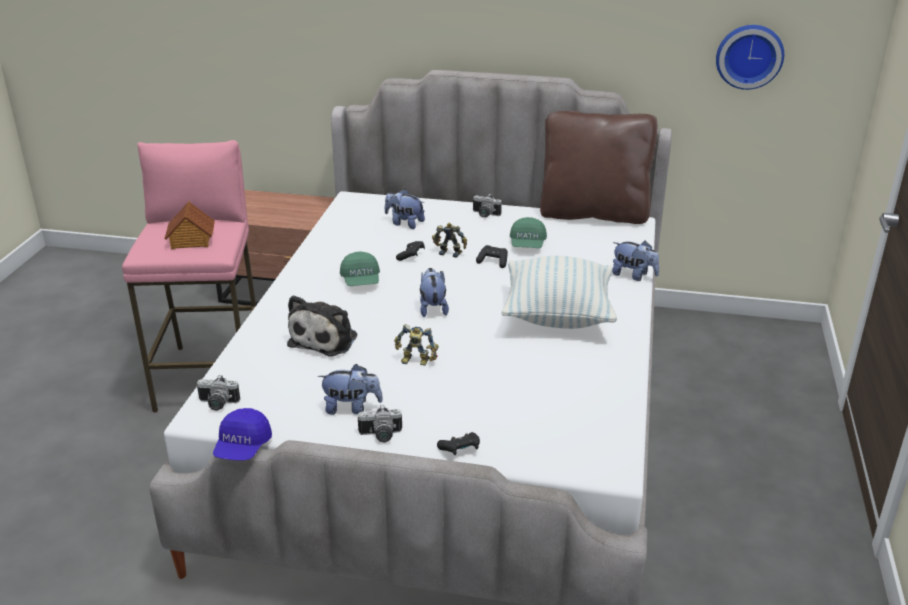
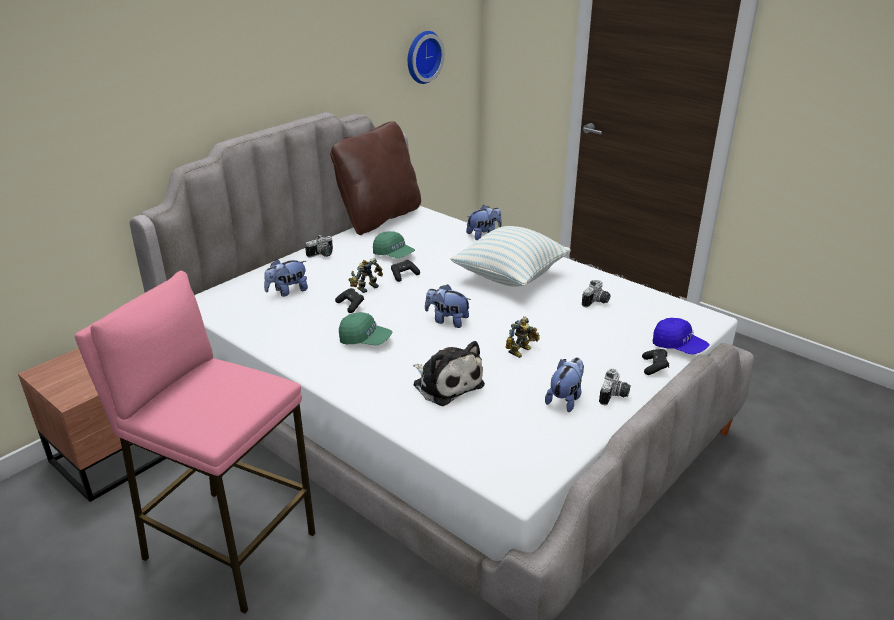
camera: 60 degrees left, 0 degrees up
(191, 240) = (228, 393): toy house -> none
(217, 404) = (505, 471): camera -> camera (597, 302)
(243, 447) = (586, 472): blue cap -> blue cap (678, 347)

